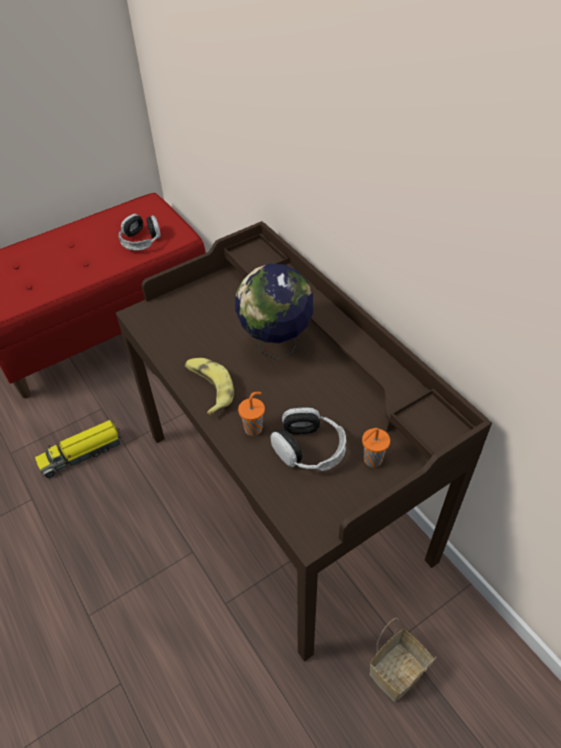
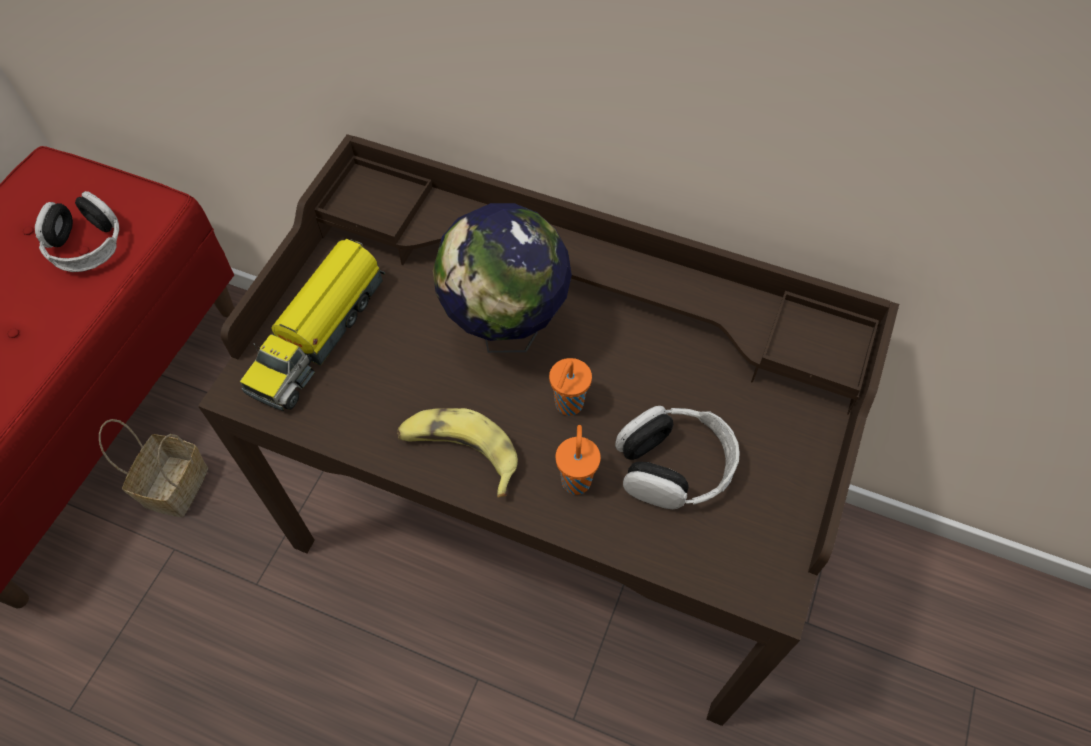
camera: 35 degrees left, 10 degrees up
(82, 453) = (198, 638): toy truck -> toy truck (320, 334)
(371, 460) = (765, 435): orange cup -> orange cup (568, 405)
(396, 674) = (833, 666): basket -> basket (176, 488)

